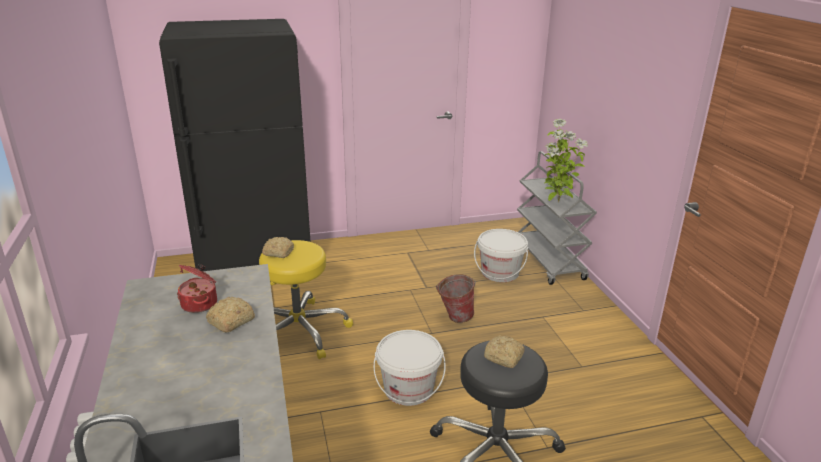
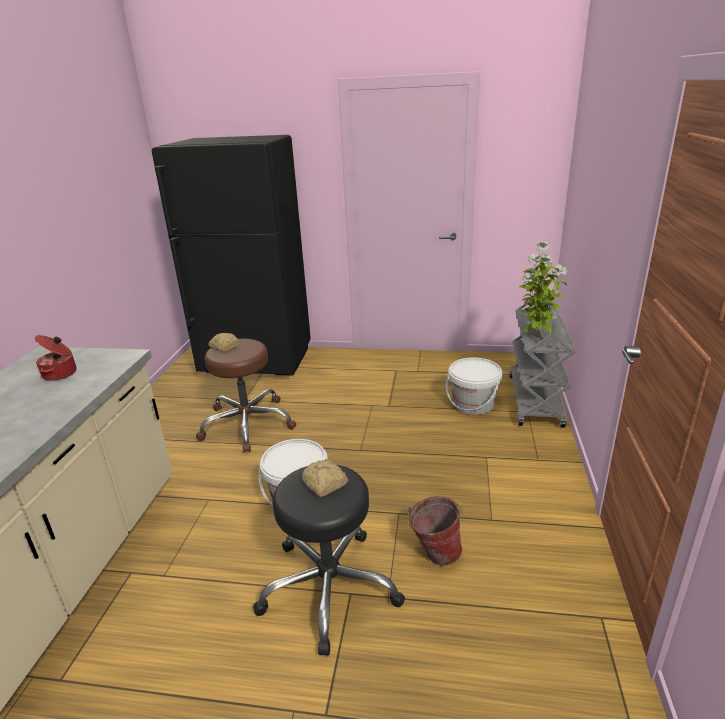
camera: 25 degrees right, 0 degrees up
(230, 322) = (61, 393): bread -> none
(299, 331) = (247, 424): yellow stool -> brown stool
(454, 317) = (393, 439): bucket -> bucket (434, 553)

